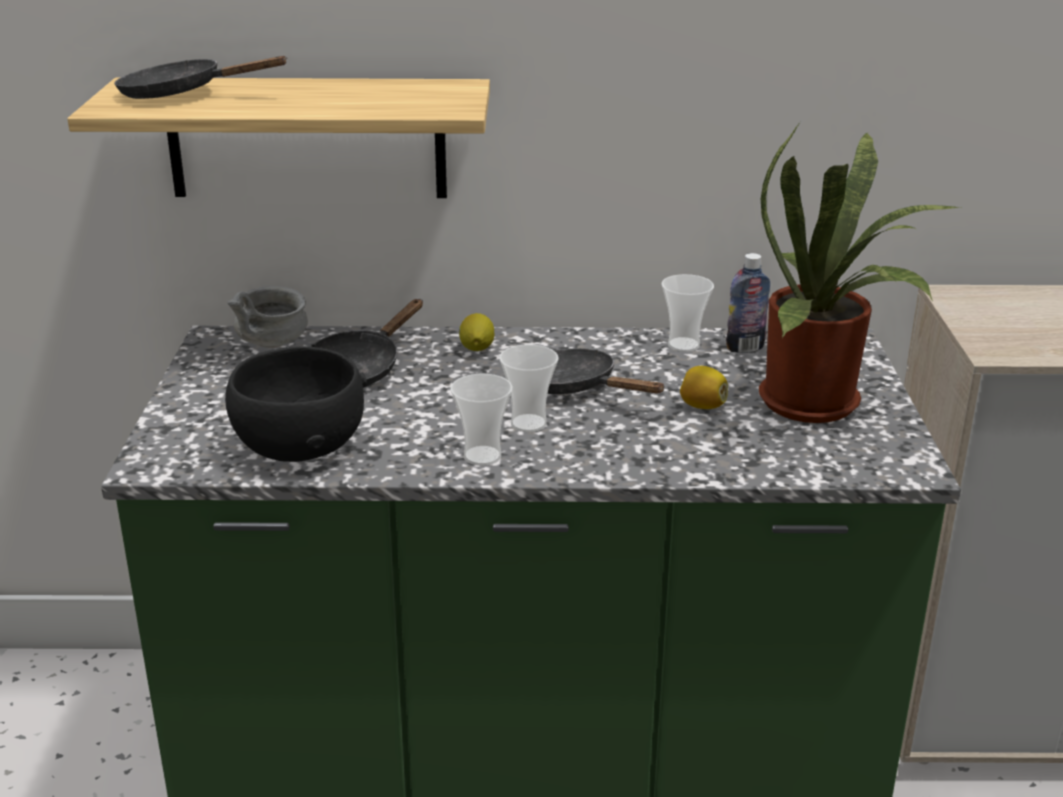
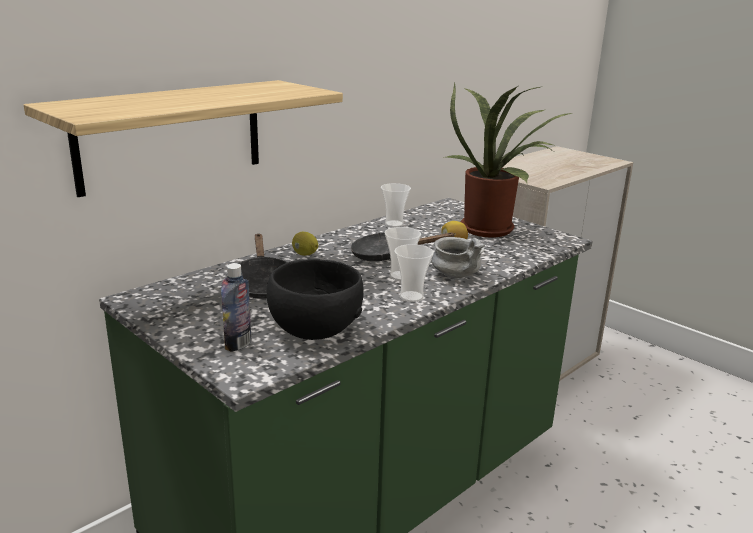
camera: 45 degrees left, 5 degrees down
(182, 94) = (118, 104): black frying pan -> none
(272, 344) = (181, 289): grey bowl -> grey bowl (457, 276)
(745, 348) = (420, 217): bottle -> bottle (238, 344)

